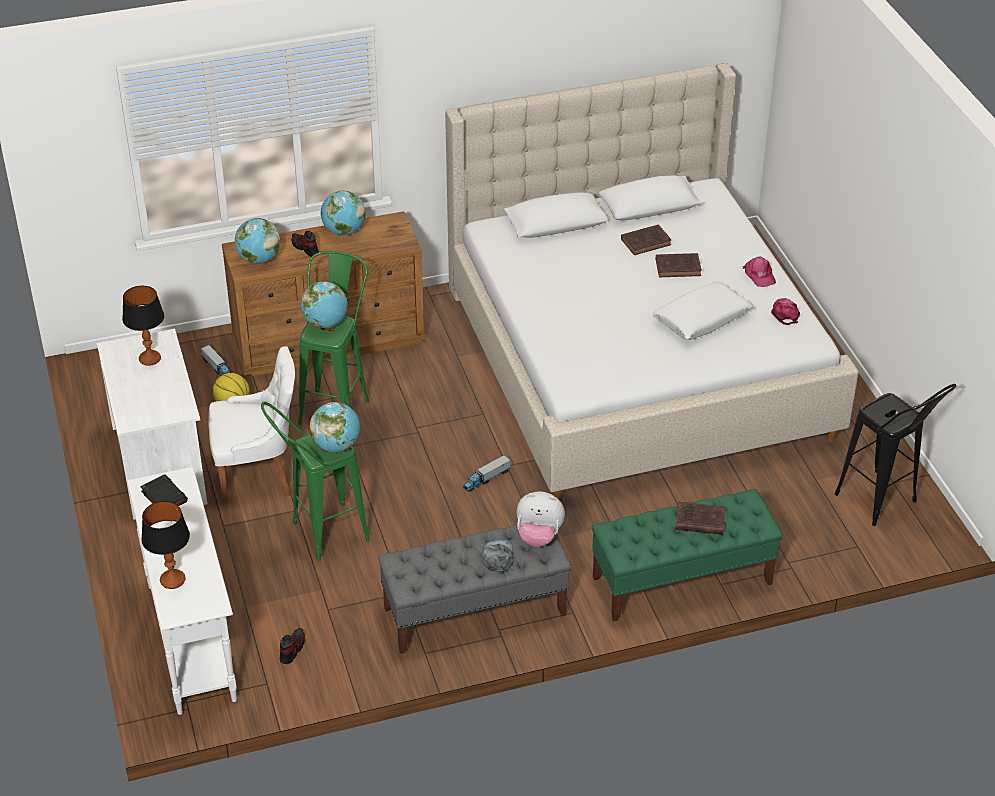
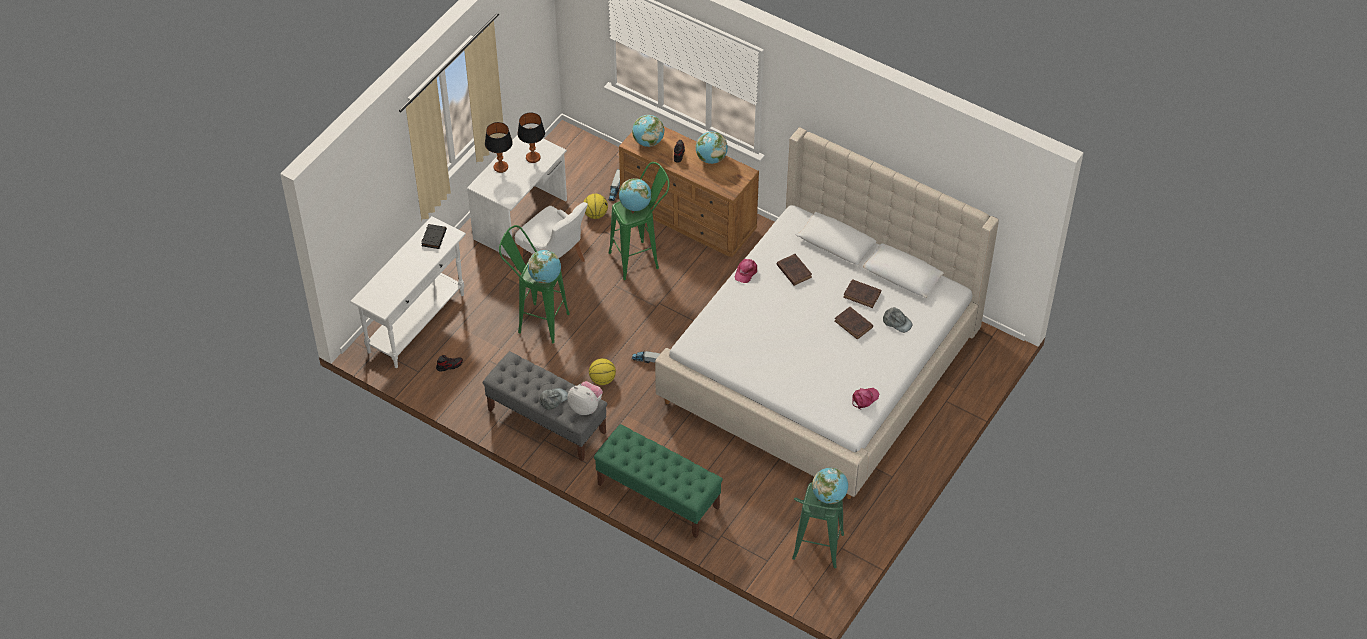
camera: 50 degrees right, 10 degrees up
(173, 580) = (383, 282): table lamp -> table lamp (500, 167)
(468, 531) = (602, 379): none -> basketball
(539, 536) = (586, 406): plush toy -> plush toy turned 150 degrees clockwise
(698, 521) = (666, 467): brown book -> brown book (793, 270)
(702, 319) = (816, 364): white pillow -> none
(708, 240) = (897, 322): none -> grey cap
(759, 275) = (888, 366): pink cap -> pink cap (746, 272)
(884, 505) = (816, 554): black stool -> green stool
(892, 405) = (829, 496): none -> globe

